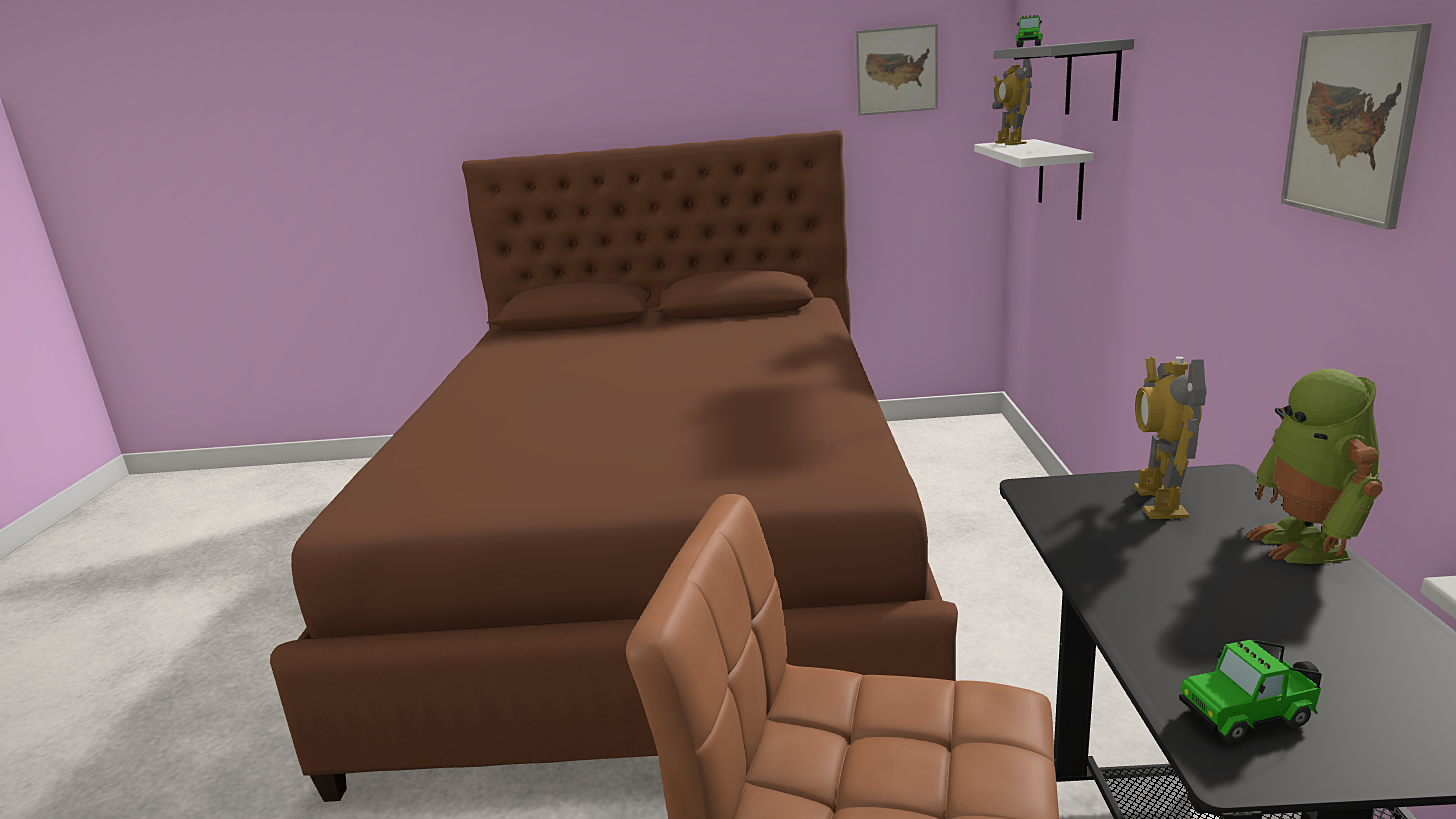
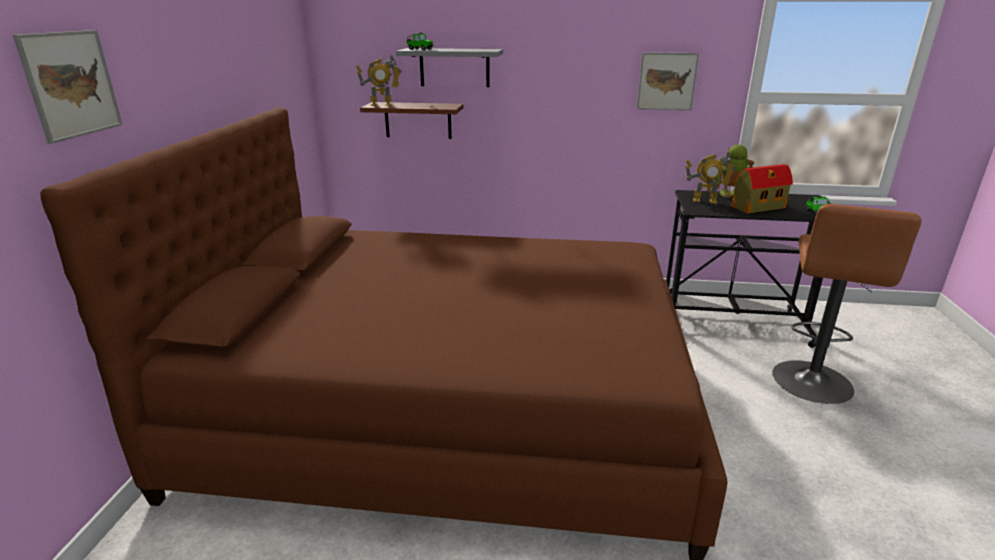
camera: 85 degrees left, 5 degrees up
(896, 70) = (277, 61): picture -> picture (71, 84)
(1060, 178) = (418, 120): white shelf -> brown shelf
(1179, 583) = (757, 207): none -> toy house

